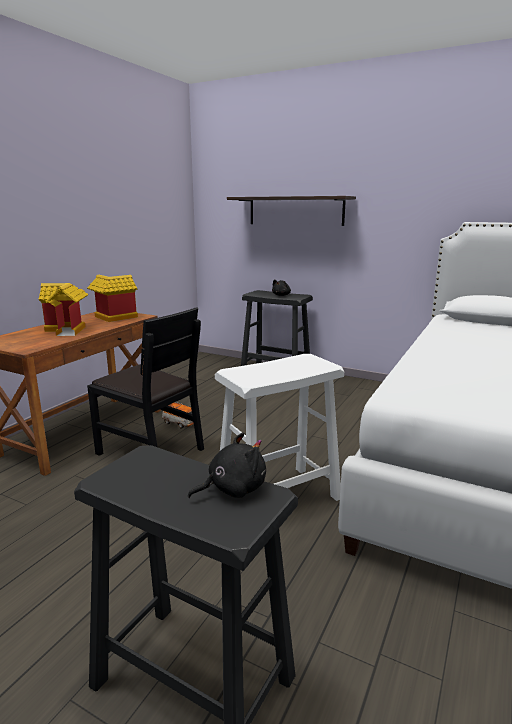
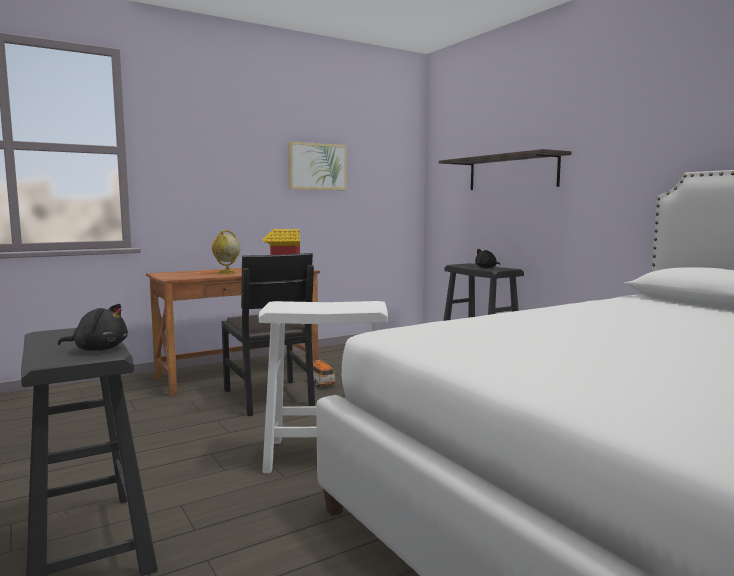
camera: 30 degrees right, 10 degrees down
(69, 330) = (227, 272): toy house -> globe
(112, 202) = (317, 166): none -> picture

